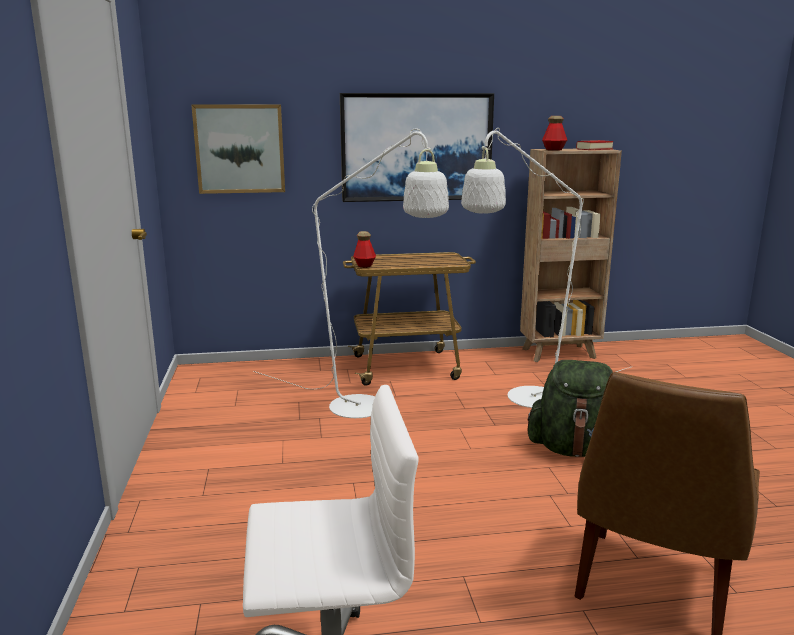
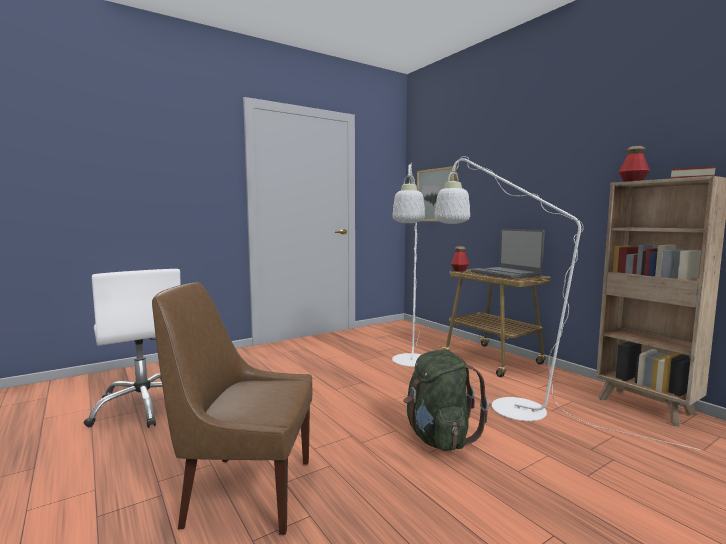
camera: 65 degrees right, 10 degrees down
(416, 147) = (533, 189): picture -> none
(417, 258) = (505, 274): none -> laptop

